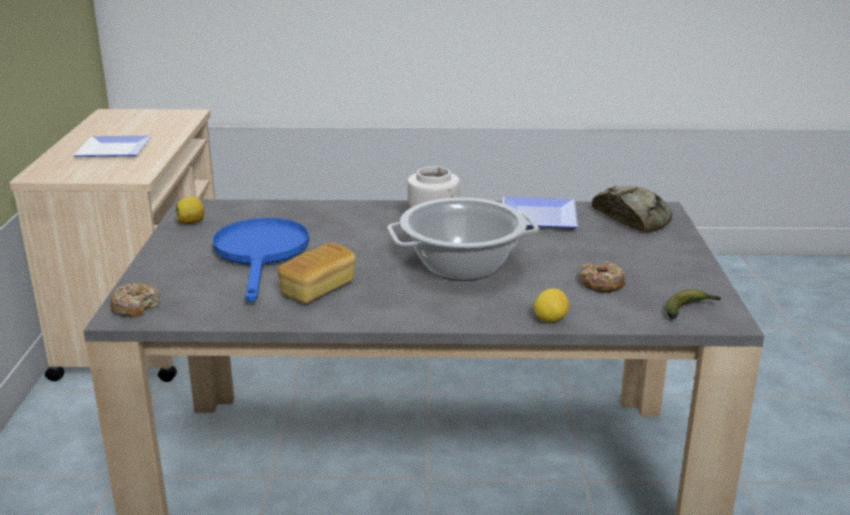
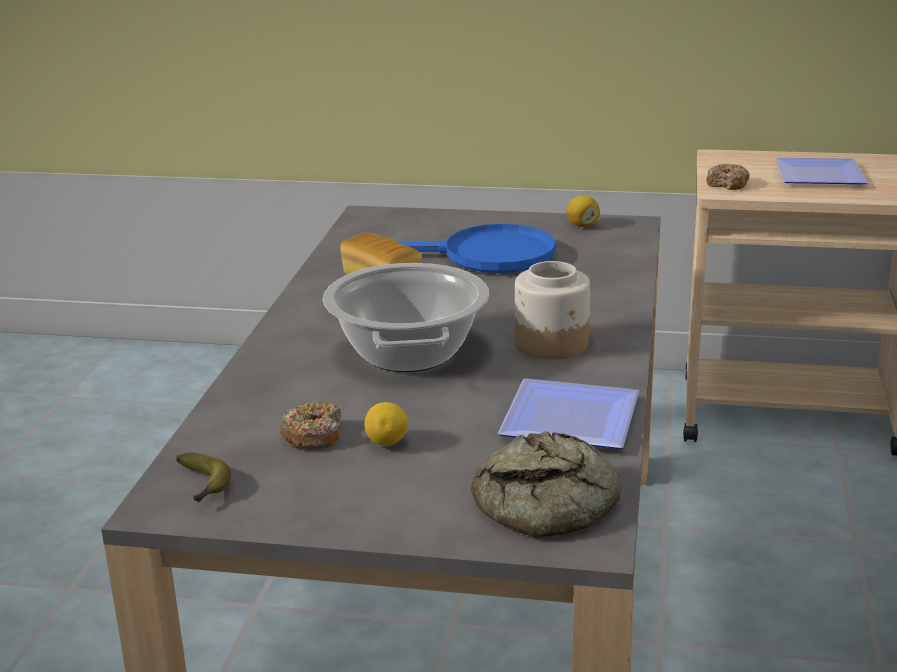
camera: 100 degrees right, 0 degrees up
(135, 307) = (381, 217): donut -> donut (727, 184)
(550, 319) = (239, 390): lemon -> lemon (387, 443)

